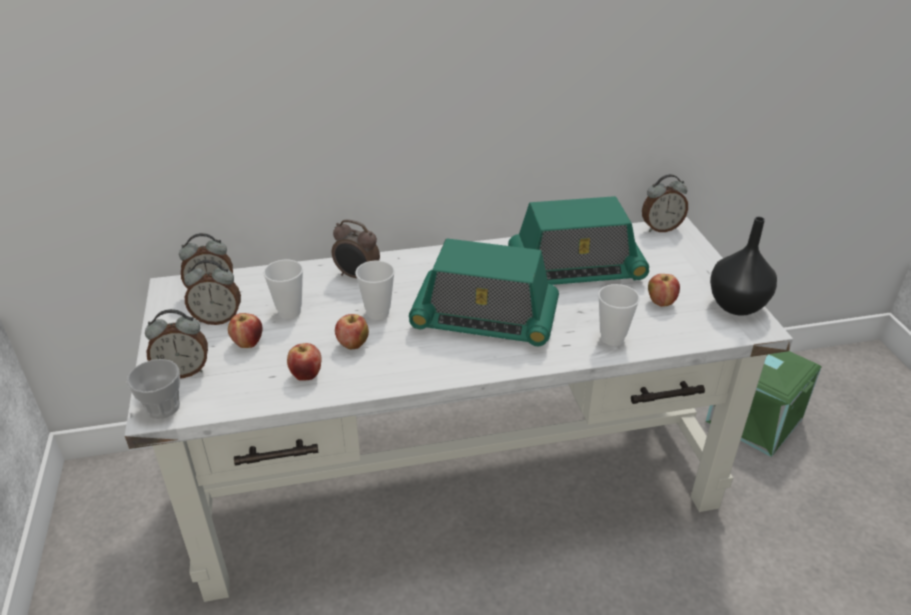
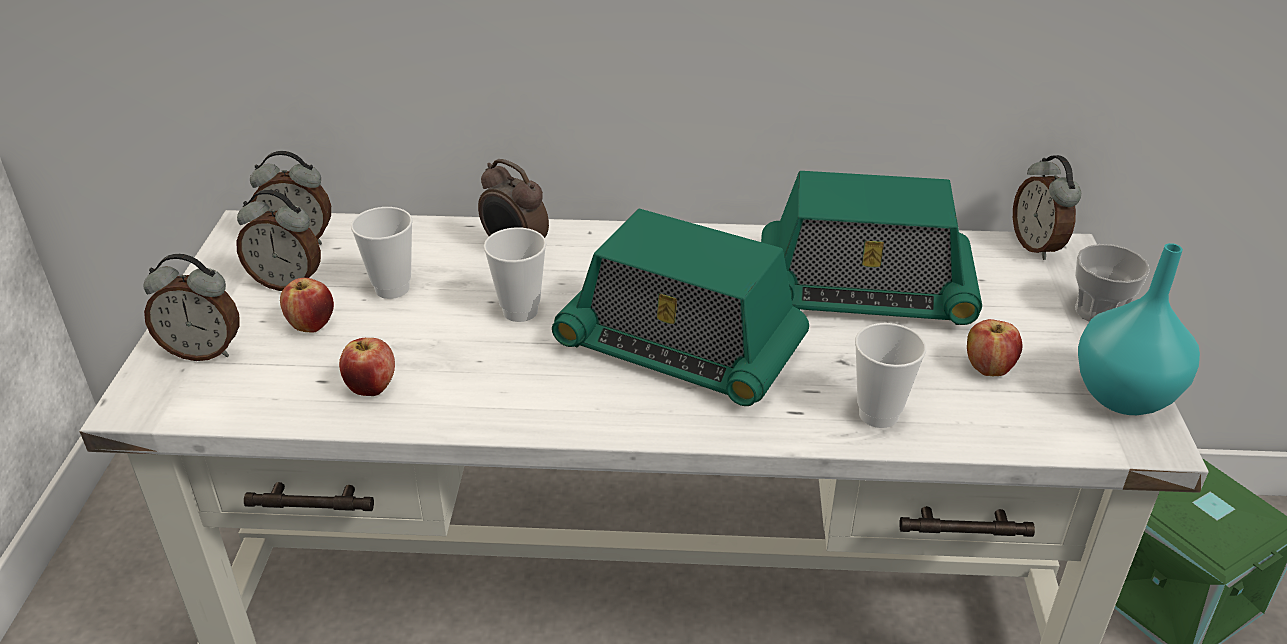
camera: 15 degrees right, 0 degrees up
(162, 407) = (149, 399): cup -> cup (1098, 311)
(353, 345) = (460, 354): apple -> none
(660, 228) = (1037, 246): alarm clock -> alarm clock turned 75 degrees clockwise
(736, 304) = (1122, 394): black vase -> turquoise vase

